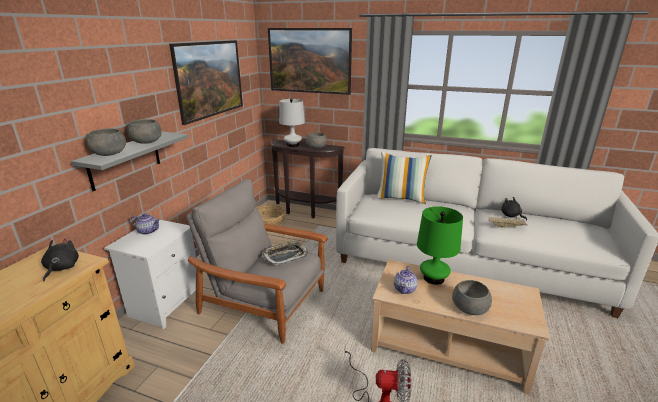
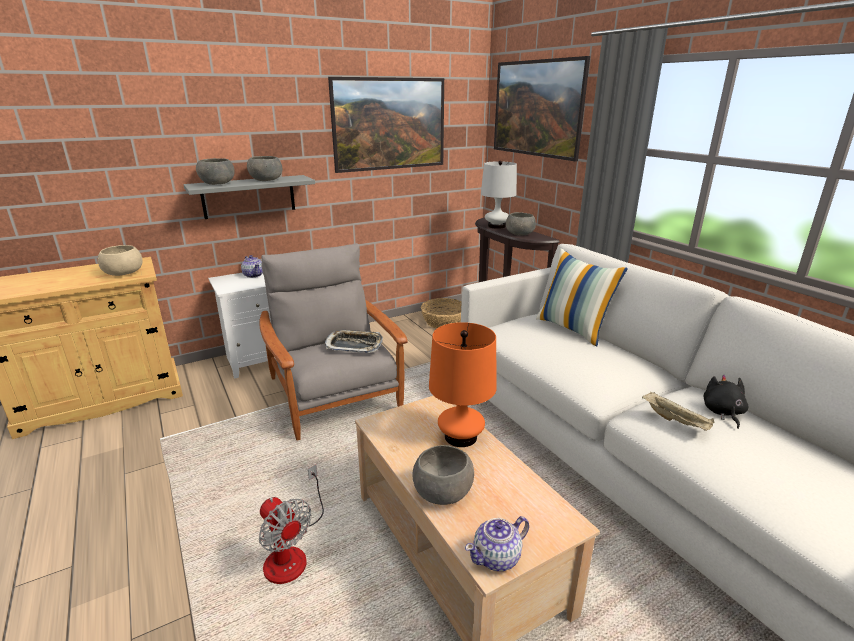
camera: 40 degrees right, 0 degrees up
(61, 268) = (123, 273): black plush toy -> beige bowl
(405, 289) = (404, 429): teapot -> teapot (497, 557)
(433, 278) = (460, 436): green table lamp -> orange table lamp

